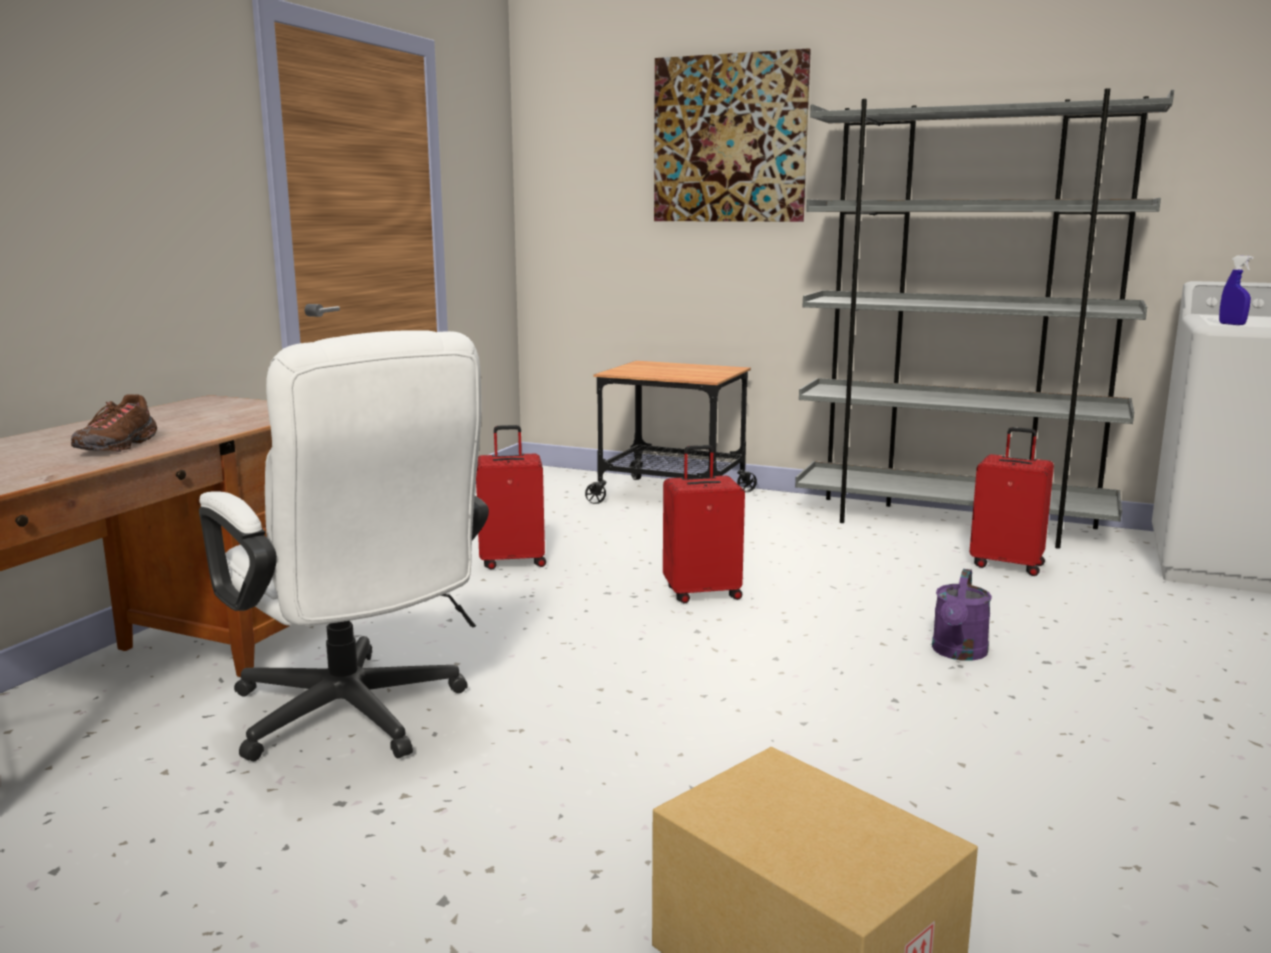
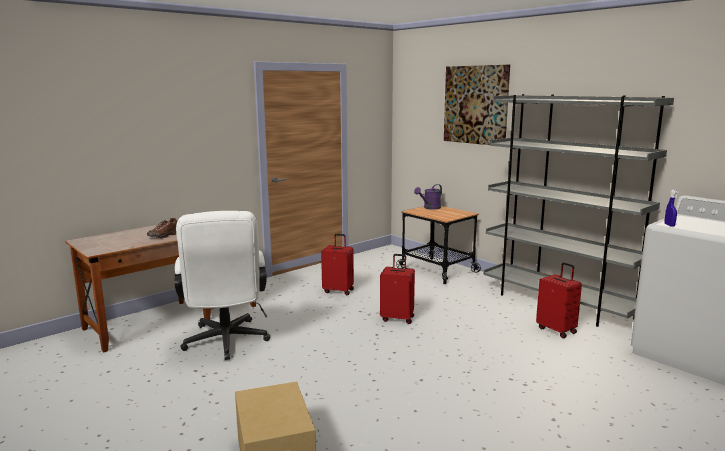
camera: 25 degrees right, 0 degrees up
(958, 653) = (475, 366): purple watering can -> purple watering can (430, 208)

